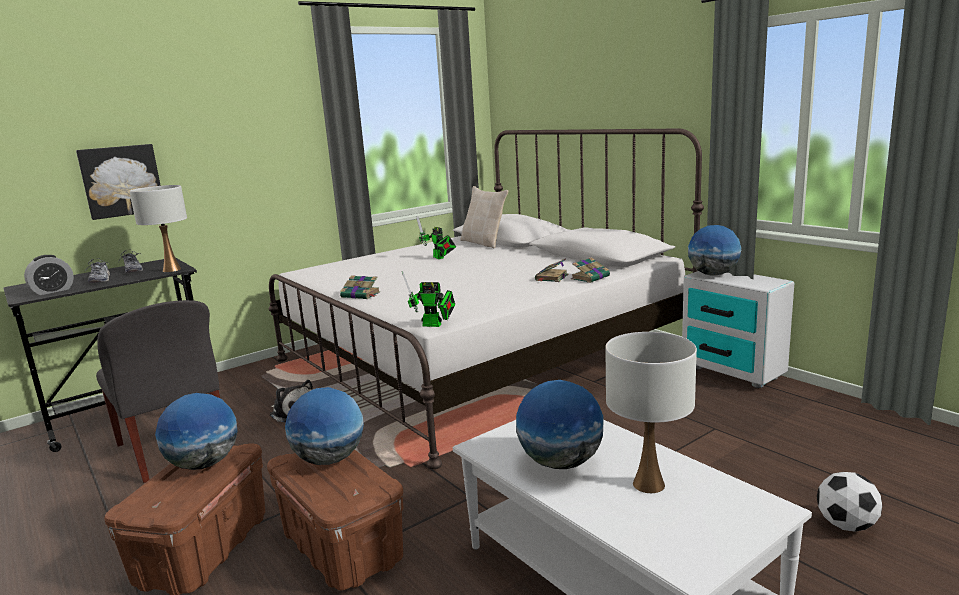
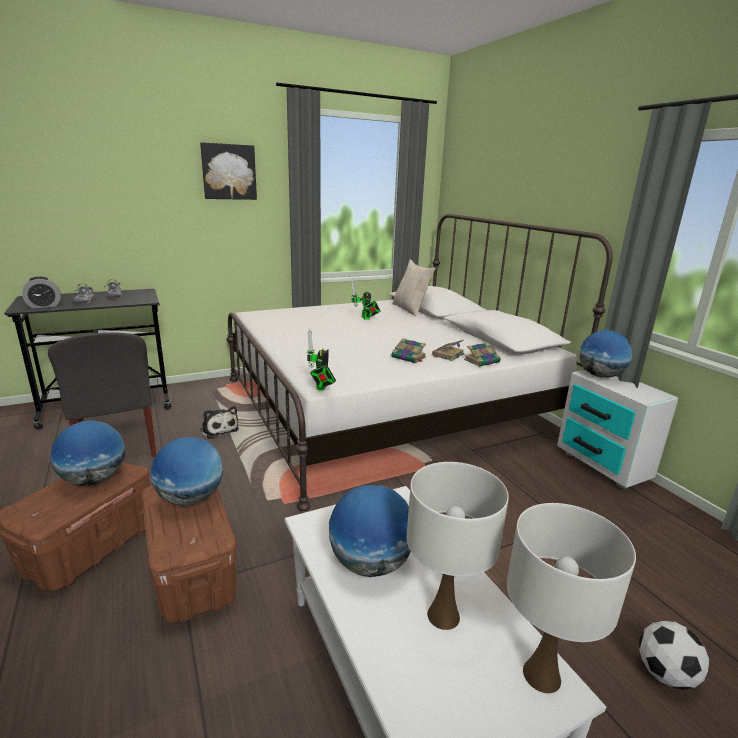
camera: 10 degrees right, 5 degrees up
(121, 181) = (116, 222): picture -> picture (229, 172)
(171, 270) = (141, 300): white table lamp -> white table lamp (541, 674)
(361, 295) = (282, 345): book -> book (409, 357)
(435, 325) = (321, 388): toy robot -> toy robot turned 75 degrees clockwise

